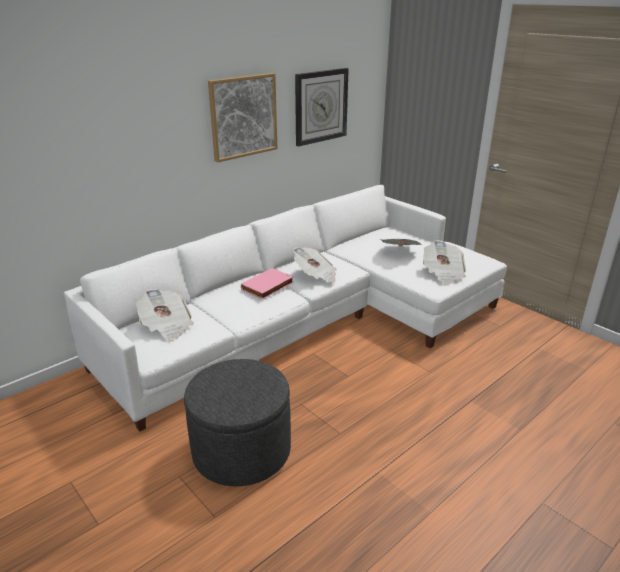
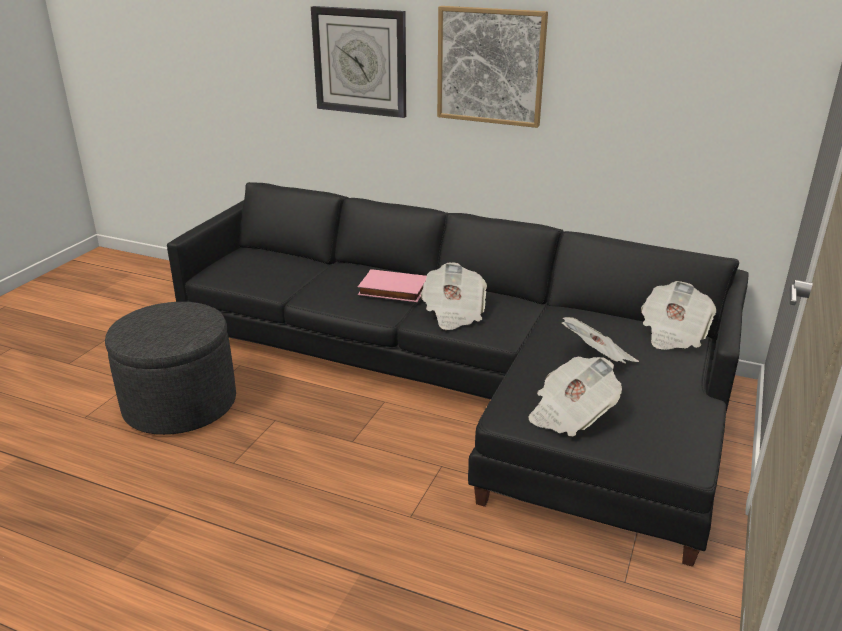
camera: 65 degrees right, 0 degrees up
(167, 326) = (266, 264): newspaper -> newspaper (673, 334)
(312, 319) = (464, 380): white sofa -> black sofa
(320, 106) = (644, 83): wall clock -> wall clock (360, 61)

